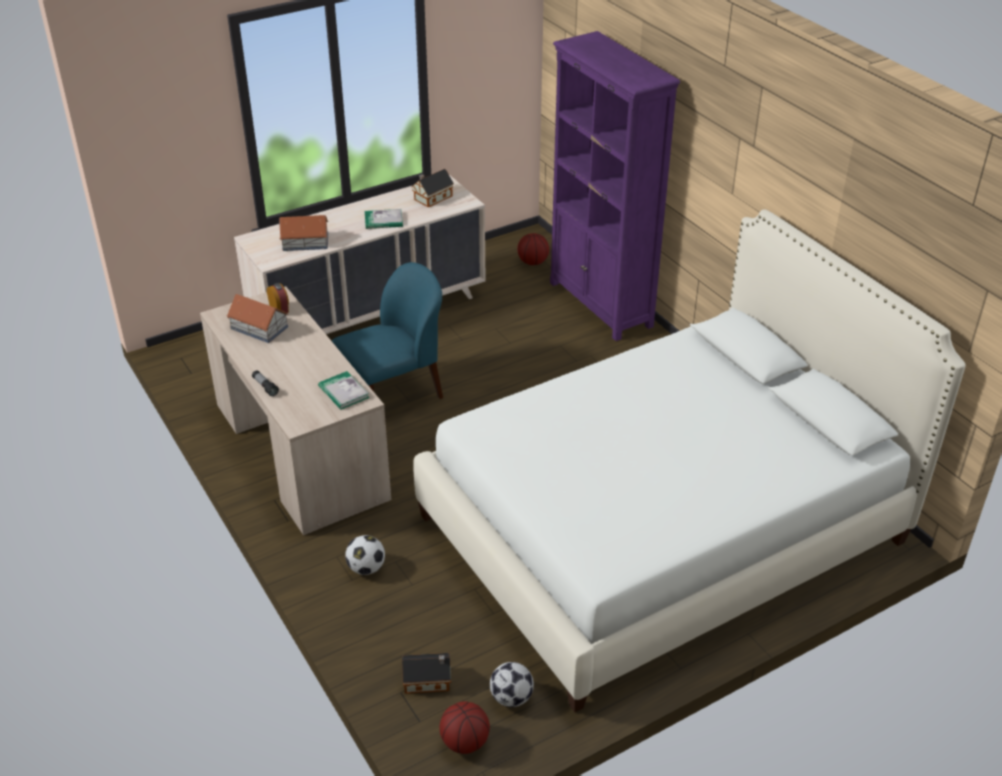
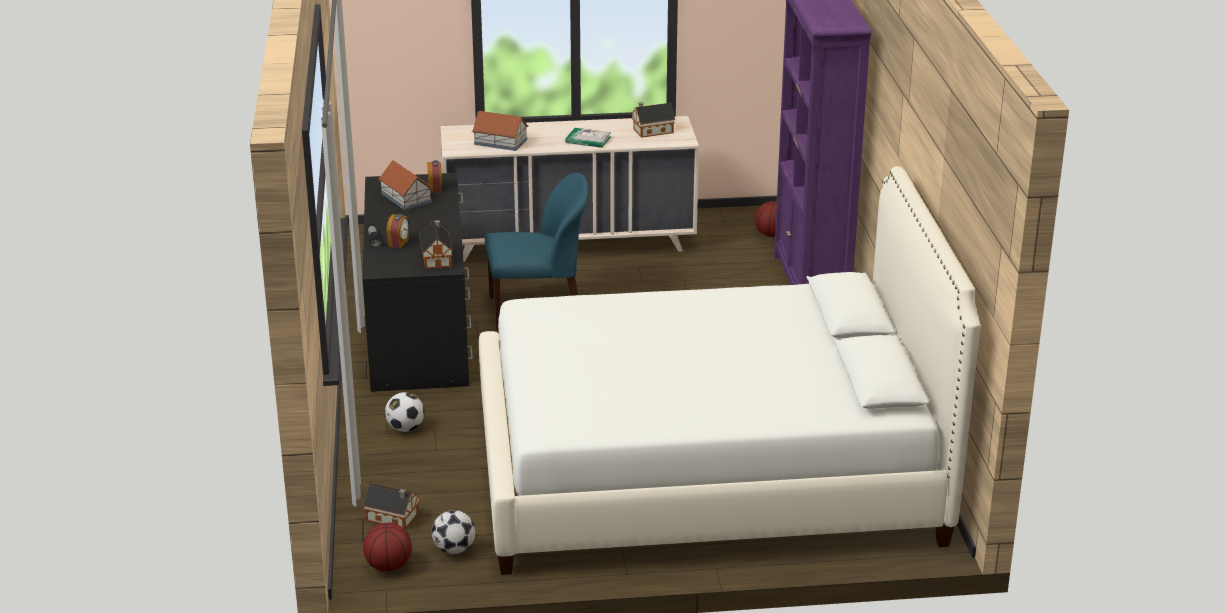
camera: 25 degrees right, 10 degrees down
(293, 384) = (399, 243): none -> alarm clock
(301, 449) = (419, 330): beige desk -> black desk
(343, 392) = (437, 258): book -> toy house

